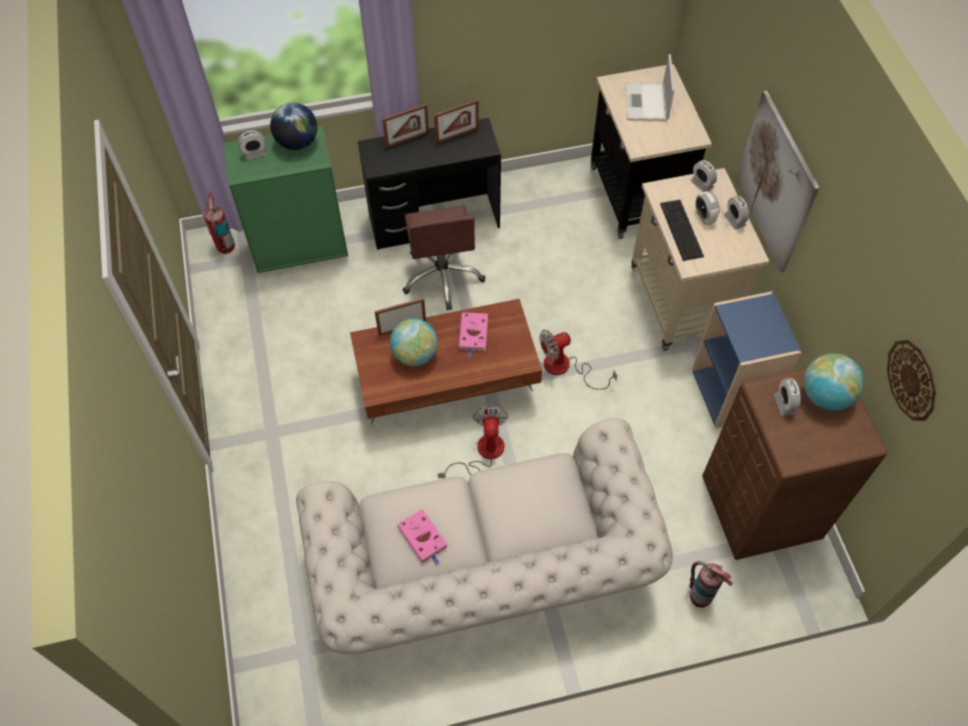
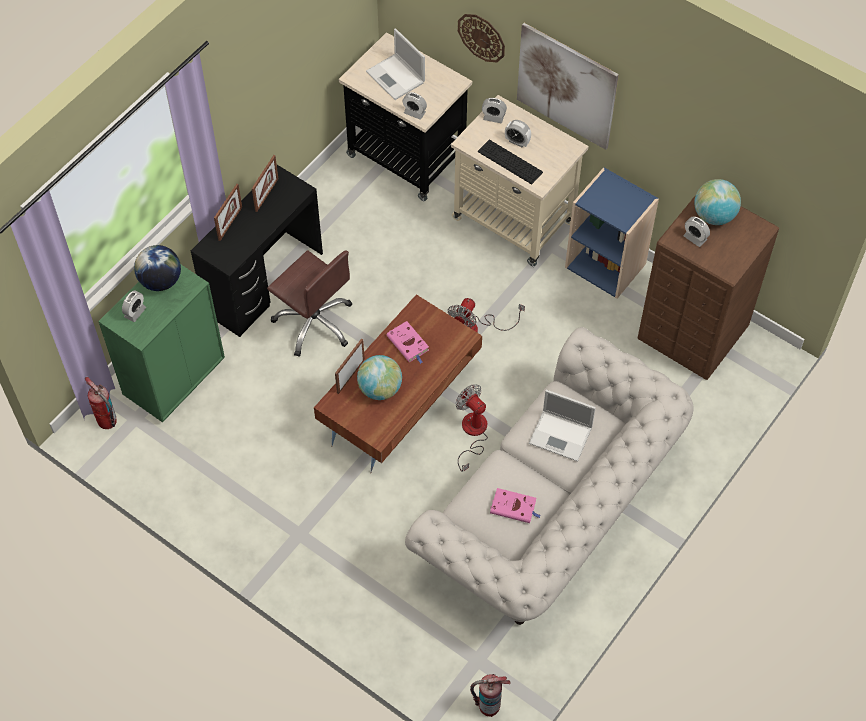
camera: 40 degrees left, 0 degrees up
(525, 506) = (561, 436): none -> laptop
(700, 596) = (705, 420): fire extinguisher -> fire extinguisher (488, 705)
(734, 220) = (540, 131): alarm clock -> alarm clock (414, 112)
(912, 380) = (773, 168): wall clock -> wall clock (481, 37)

